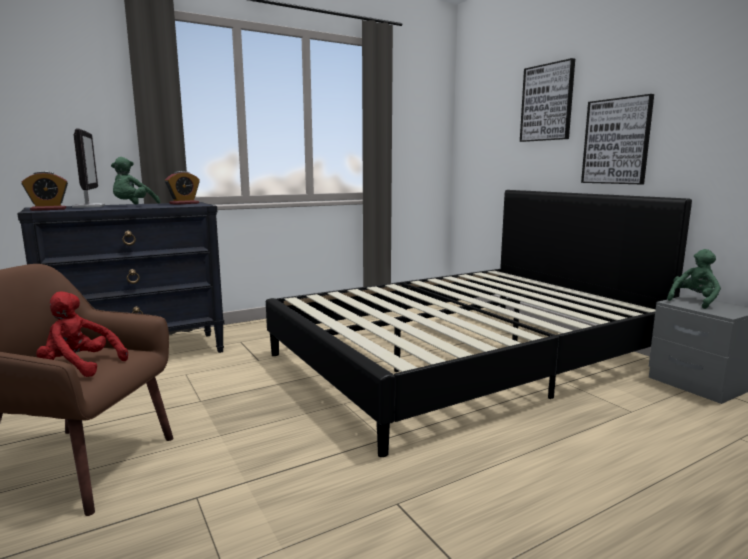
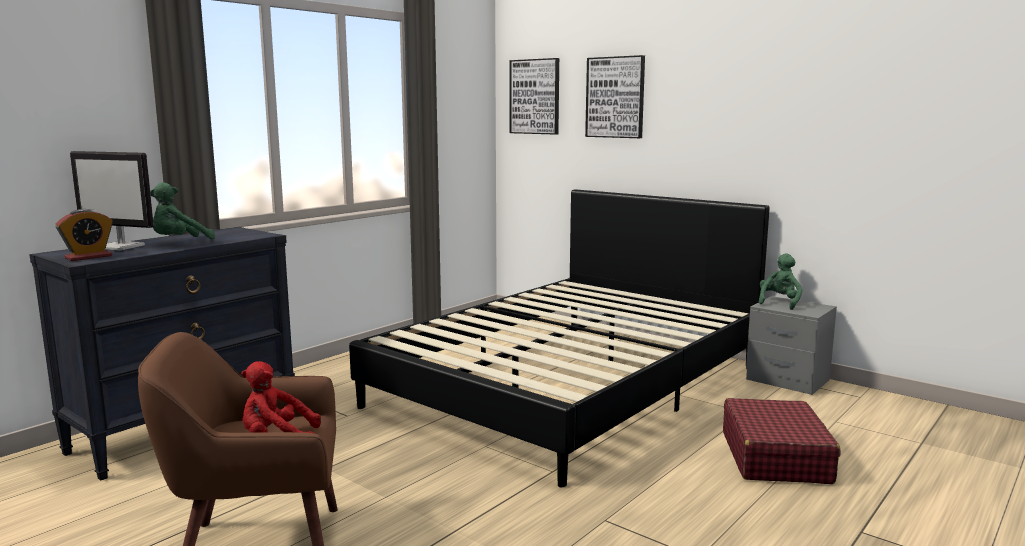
camera: 20 degrees left, 0 degrees up
(89, 206) = (121, 247): monitor -> monitor turned 150 degrees clockwise
(133, 206) = (179, 242): green plush toy -> green plush toy turned 45 degrees clockwise
(184, 203) = (231, 232): alarm clock -> none
(616, 141) = (693, 145): picture -> picture (535, 96)
(640, 468) = (775, 457): none -> red suitcase

